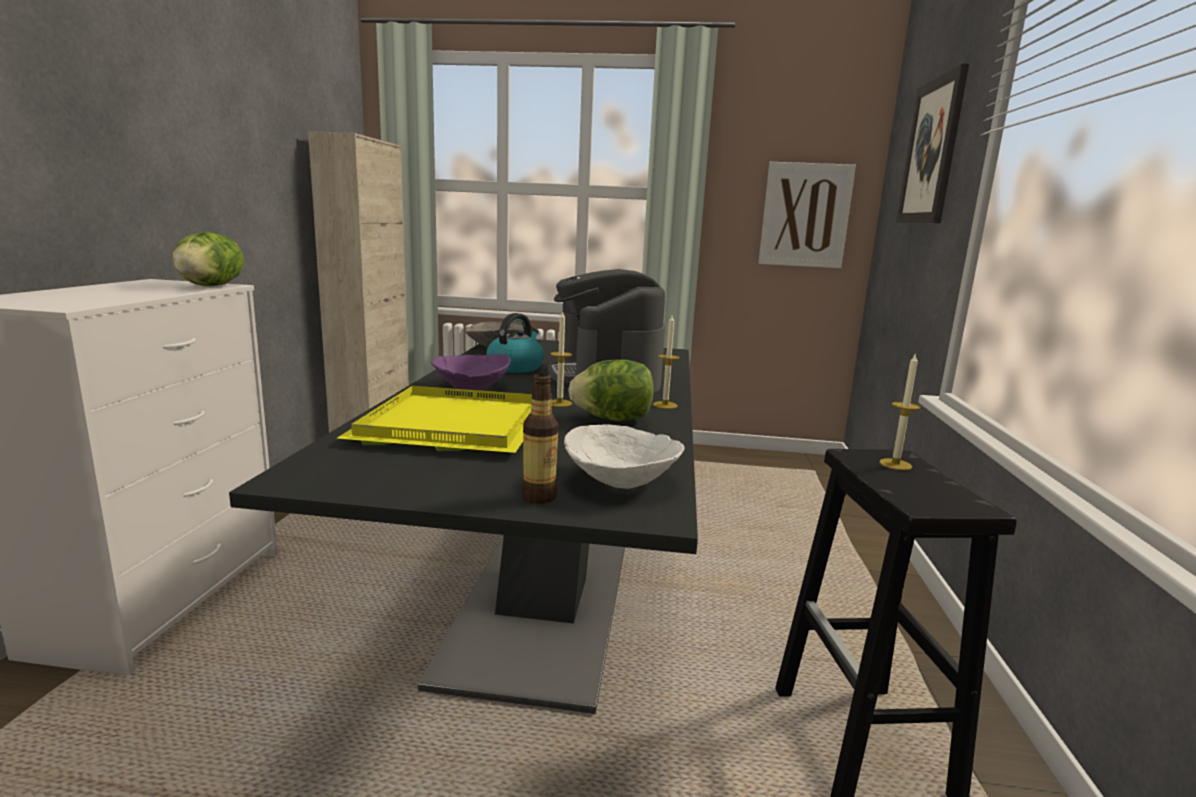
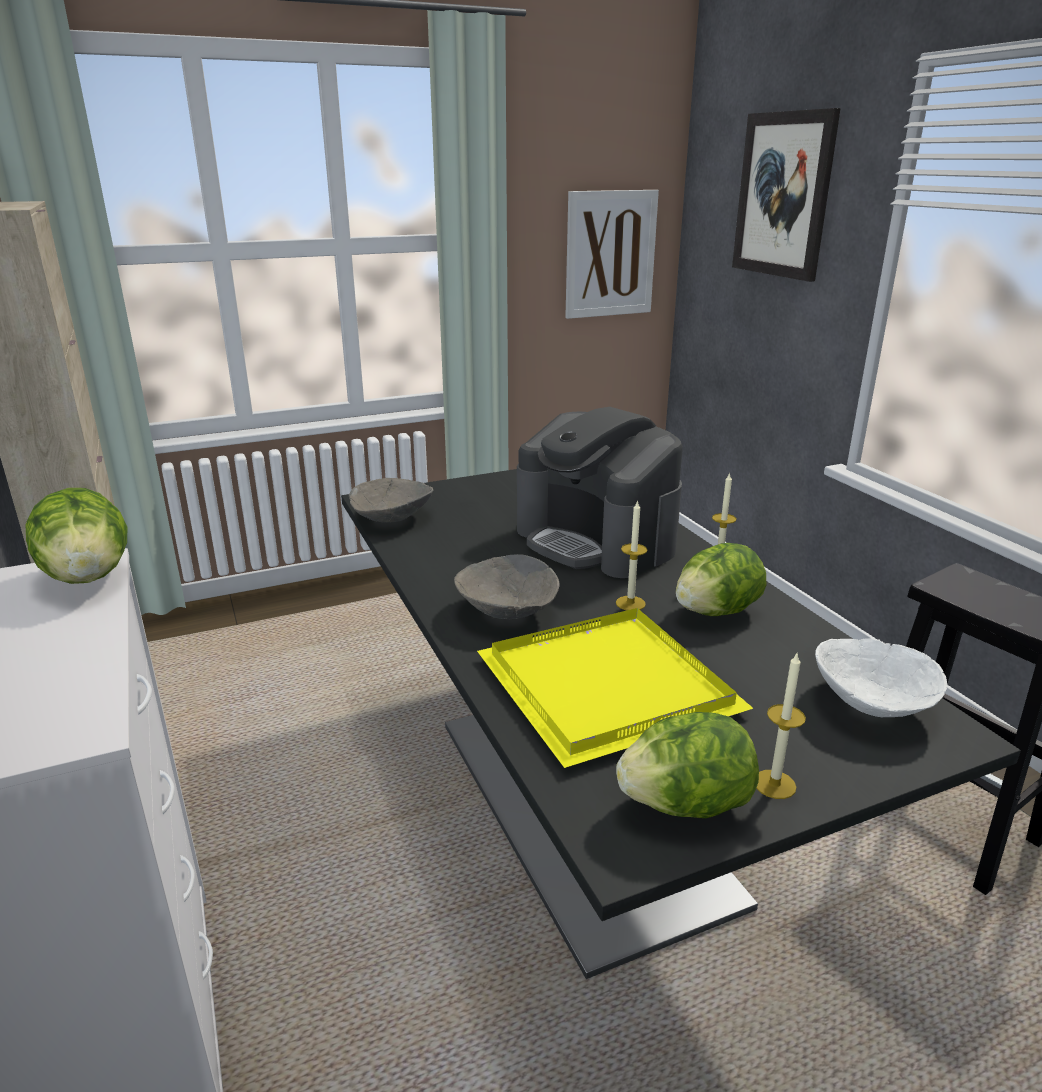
camera: 30 degrees left, 10 degrees up
(374, 476) = (686, 804): none -> lettuce
(472, 388) = (507, 611): purple bowl -> grey bowl
(515, 367) = (479, 552): kettle -> none
(539, 497) = (854, 758): bottle -> none
(895, 464) = (977, 587): candle -> candle (774, 784)

